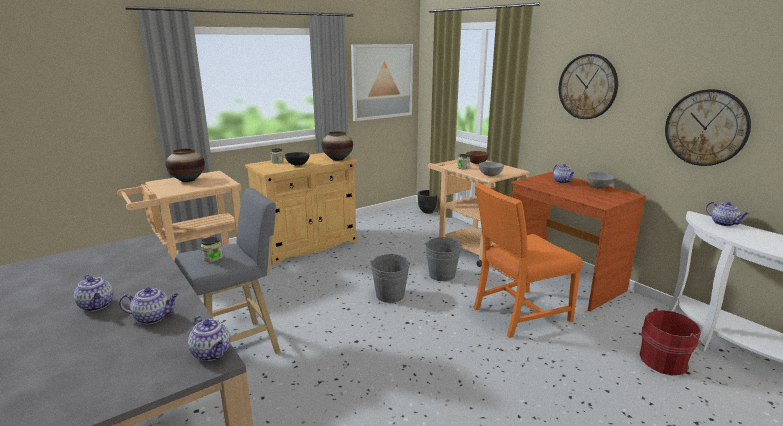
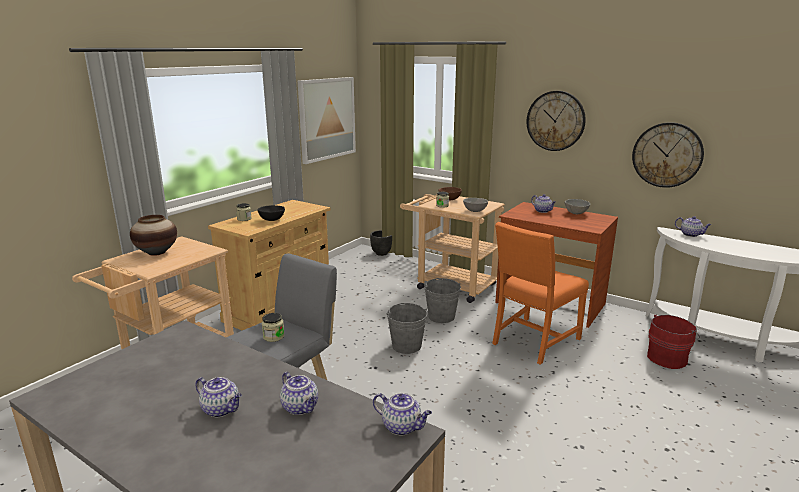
camera: 20 degrees left, 0 degrees up
(153, 317) = (301, 407): teapot -> teapot turned 75 degrees clockwise
(337, 159) = (308, 209): vase -> none

